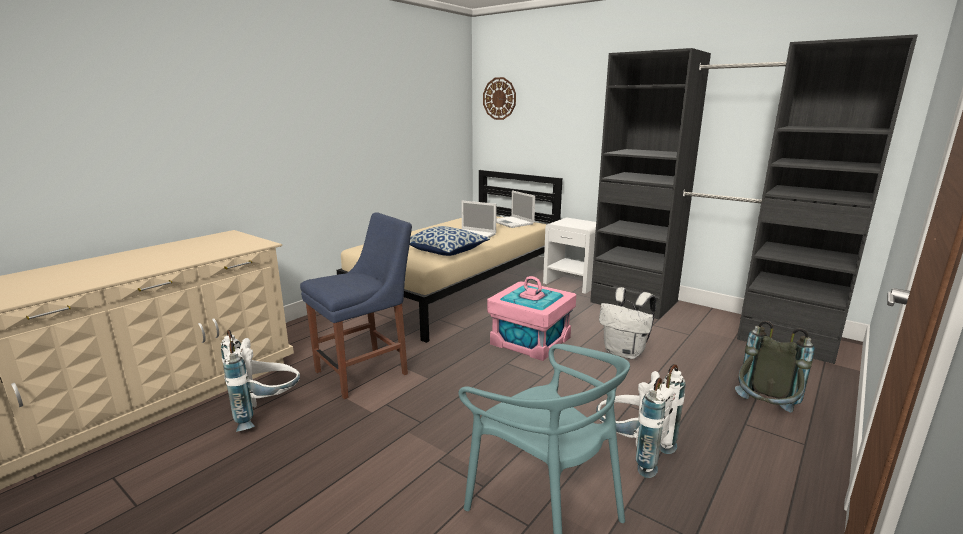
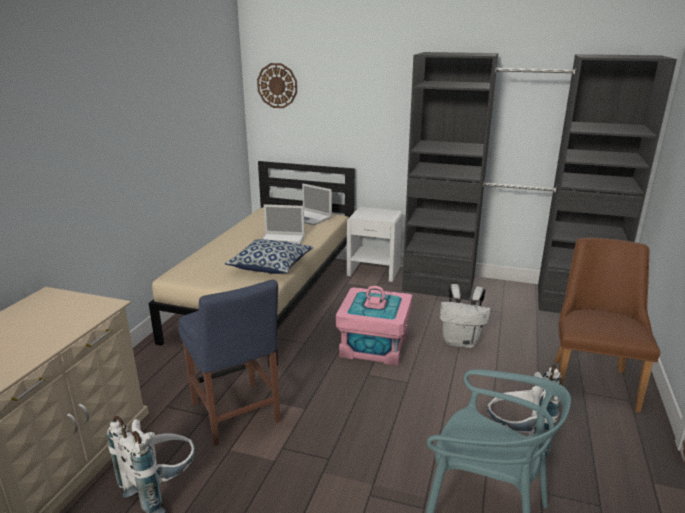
camera: 20 degrees left, 5 degrees up
(366, 371) = (236, 415): blue chair -> blue chair turned 120 degrees clockwise
(764, 413) = (591, 378): grey backpack -> brown chair

